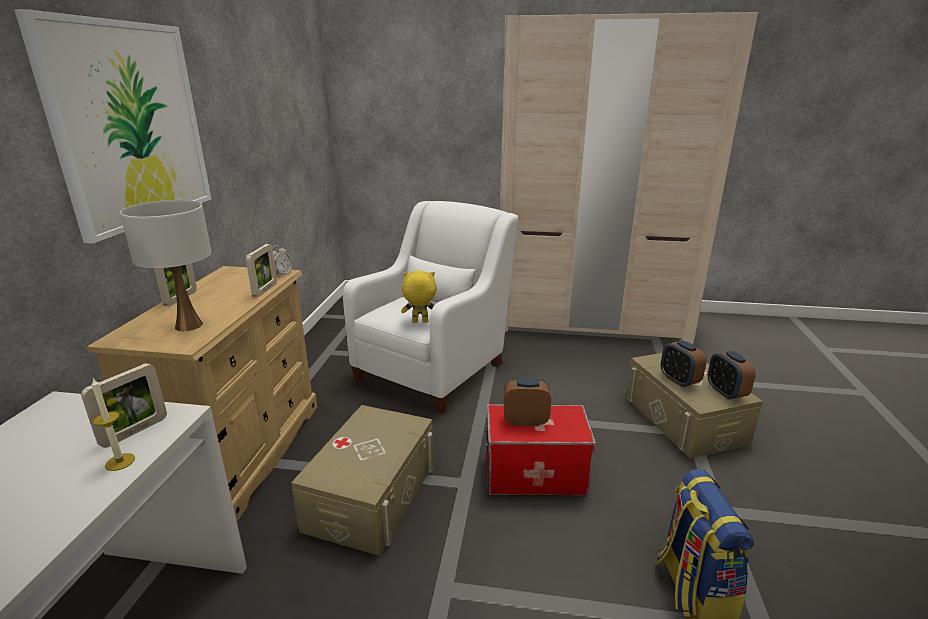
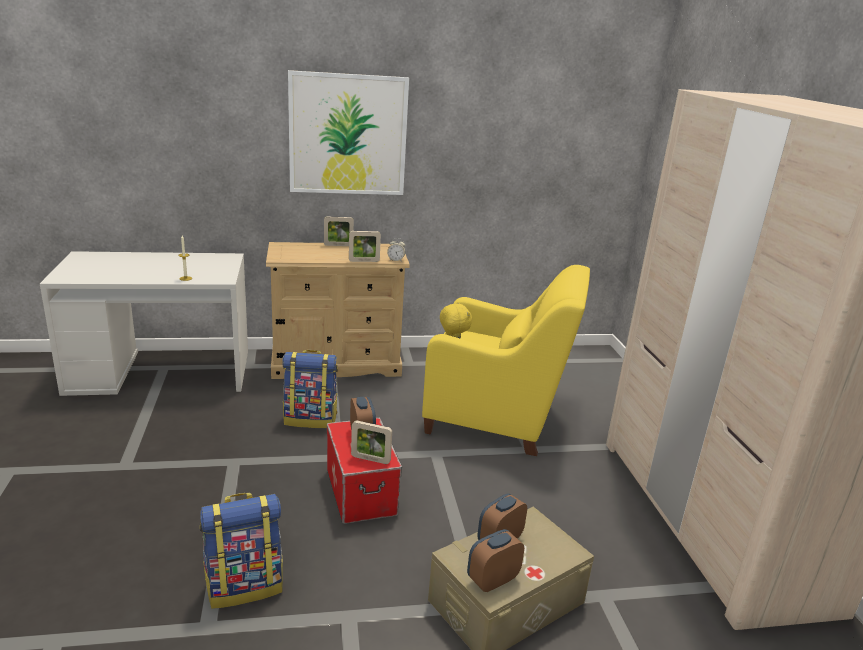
camera: 70 degrees right, 0 degrees up
(134, 431) = (209, 275): picture frame -> picture frame (370, 459)
(189, 325) = (301, 254): white table lamp -> none
(371, 495) = (311, 419): beige storage box -> backpack
(435, 368) = (497, 418): white armchair -> yellow armchair

